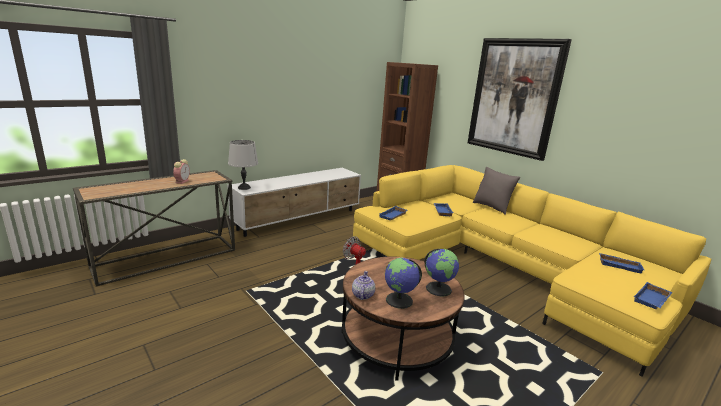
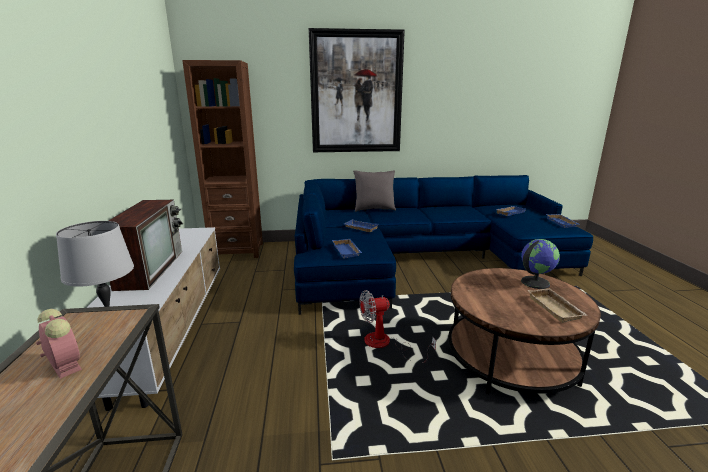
camera: 55 degrees left, 0 degrees up
(294, 179) = (150, 268): none -> television
(362, 295) = (541, 325): teapot -> none
(399, 300) = (556, 308): globe -> beige tray
(501, 267) = (420, 259): yellow sofa -> blue sofa

